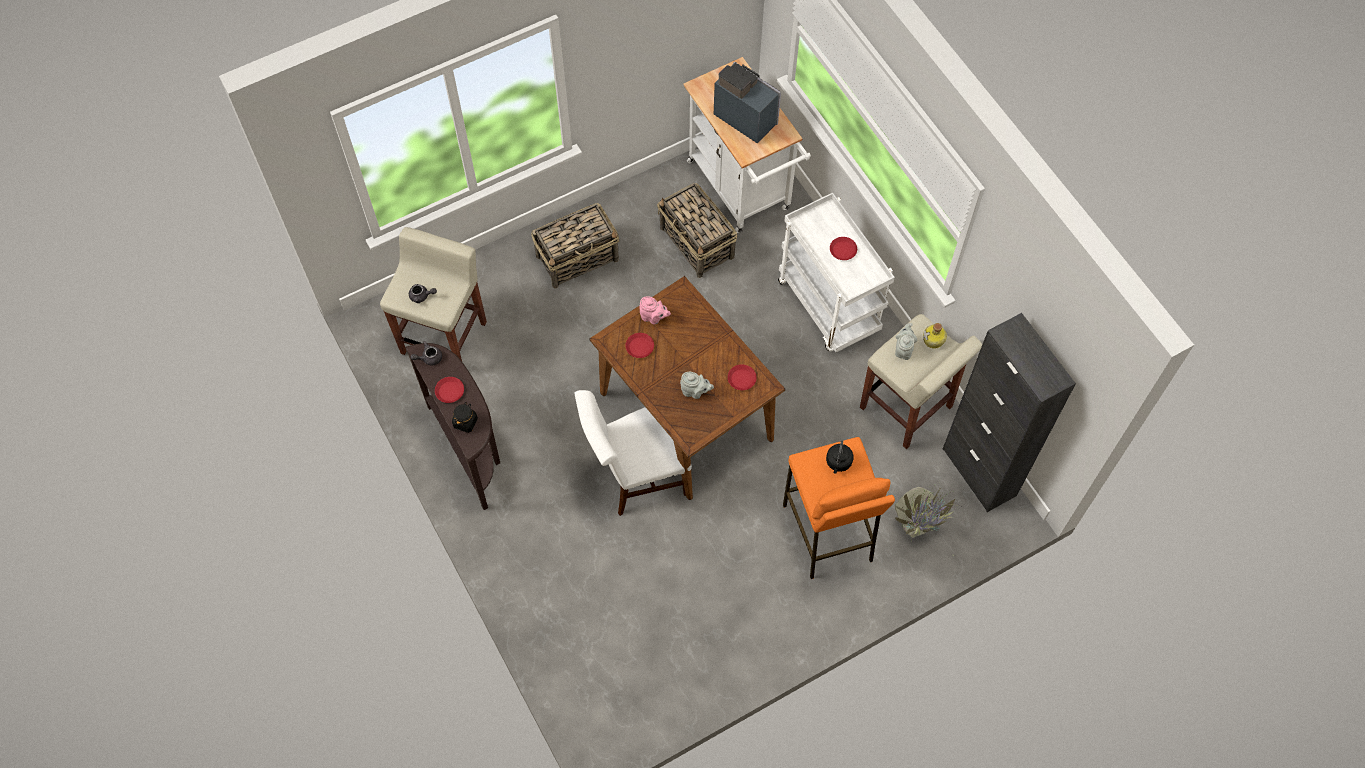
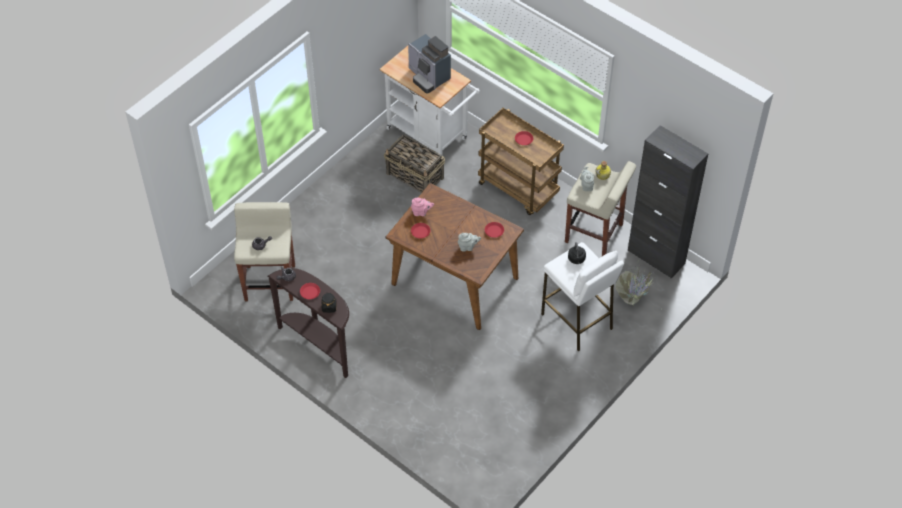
camera: 20 degrees left, 10 degrees down
(578, 258) = (339, 207): basket -> none
(635, 476) = (438, 327): white chair -> none
(745, 116) = (428, 77): coffee machine -> coffee machine turned 150 degrees counterclockwise
(827, 533) = (577, 321): orange stool -> white stool
(829, 307) = (519, 189): white cart -> brown cart

